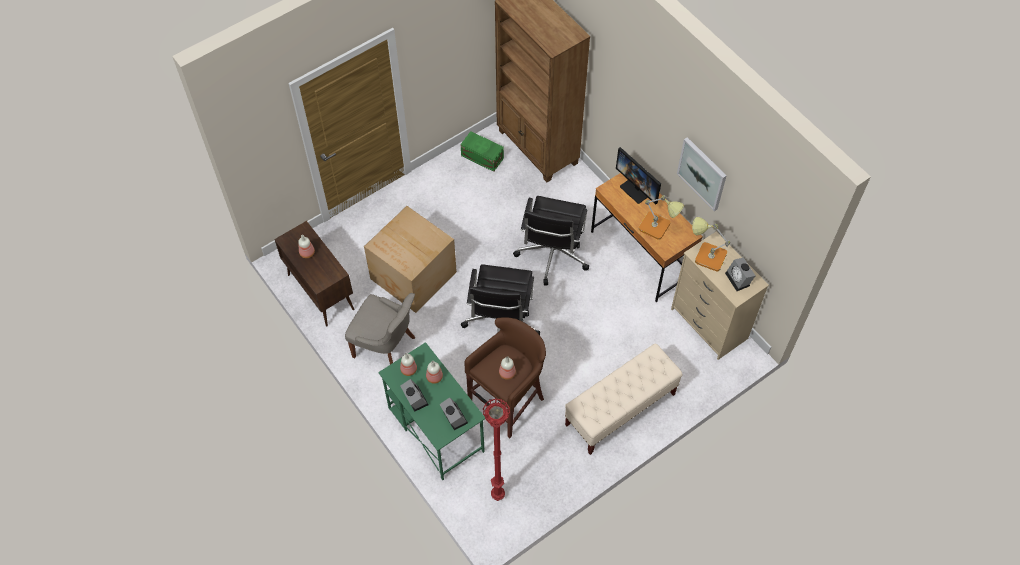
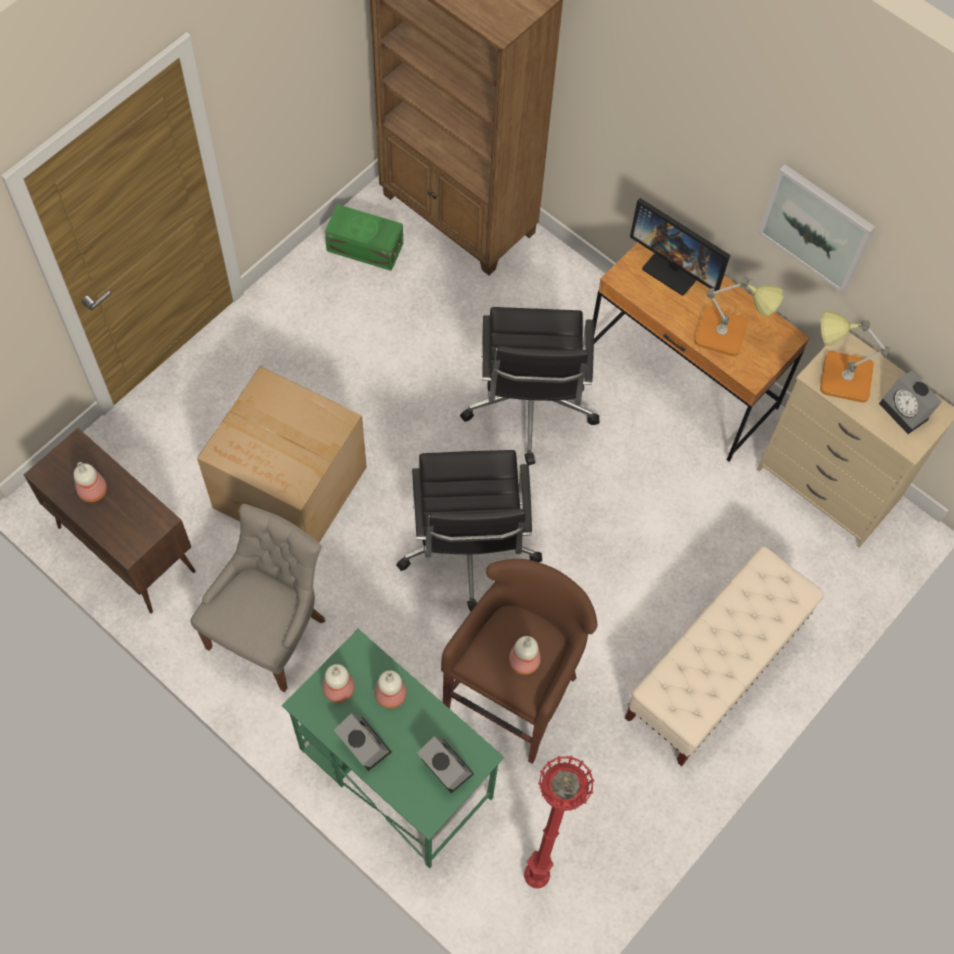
camera: 15 degrees left, 5 degrees up
(386, 347) = (269, 632): grey chair -> grey chair turned 75 degrees counterclockwise

